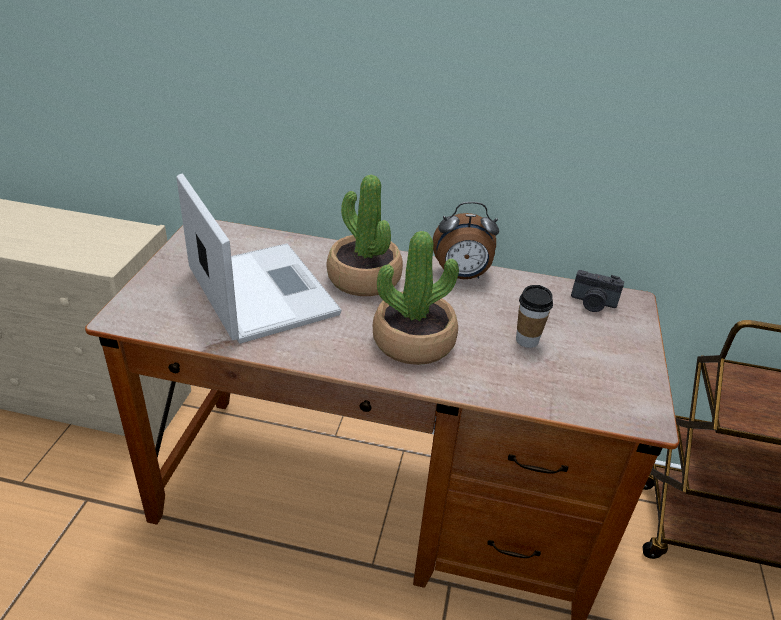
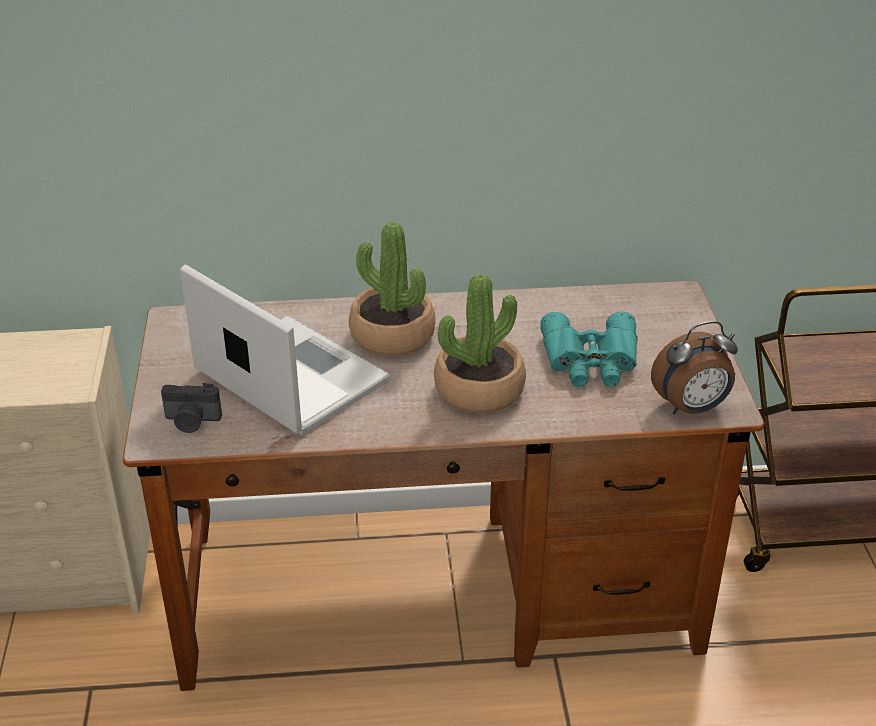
camera: 15 degrees left, 0 degrees up
(461, 276) = (494, 308): alarm clock -> alarm clock (691, 408)
(527, 340) = (591, 361): cup -> turquoise binoculars
(592, 304) = (641, 307): camera -> camera (191, 421)

